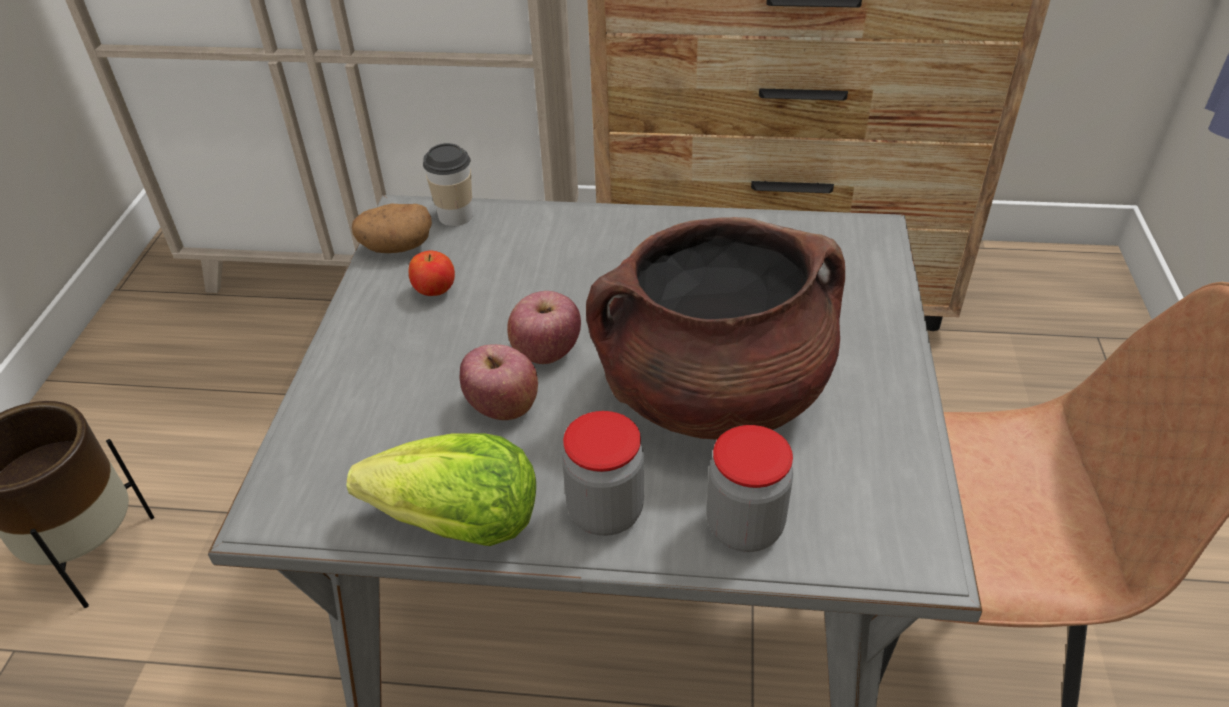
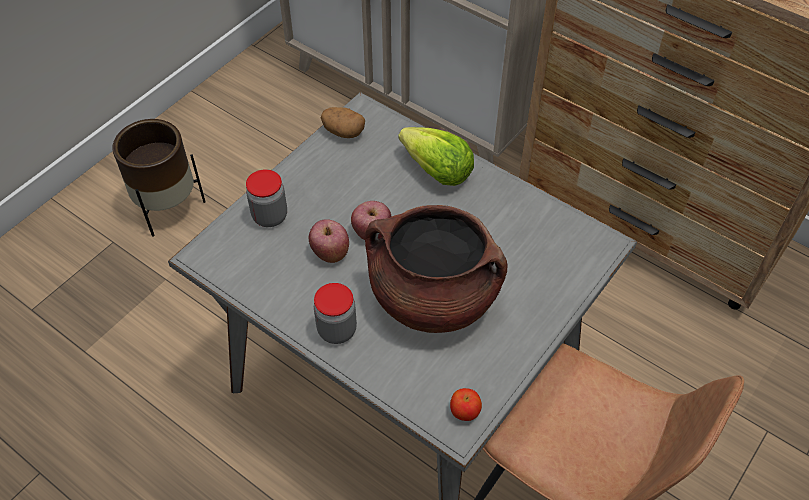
camera: 30 degrees right, 10 degrees up
(435, 291) = (344, 169): apple -> apple (465, 412)
(455, 216) = (386, 125): cup -> none
(460, 524) = (272, 302): lettuce -> lettuce (437, 171)
(744, 527) = (391, 371): jar -> jar (270, 216)

